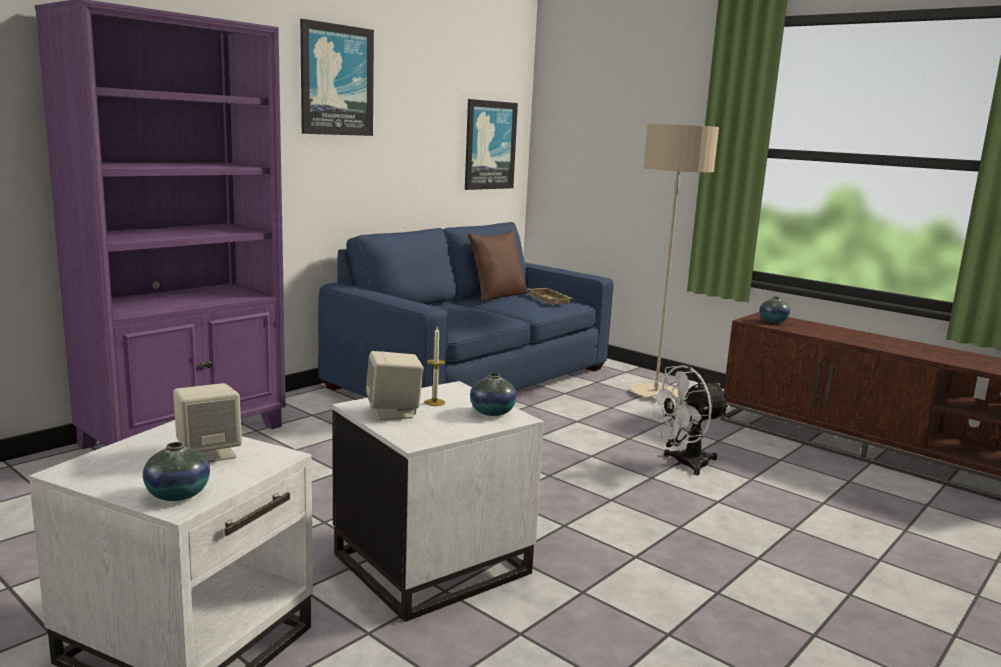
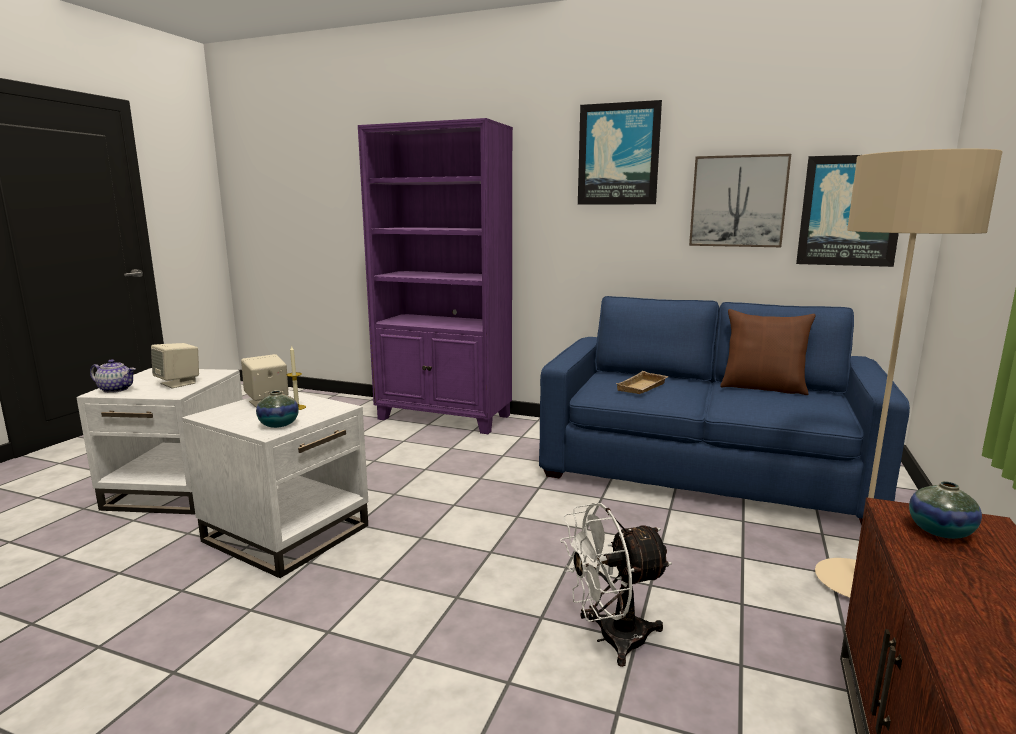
camera: 70 degrees right, 0 degrees up
(178, 494) = (116, 389): vase -> teapot
(427, 135) = (738, 201): none -> picture
(551, 299) = (799, 406): beige tray -> beige tray (643, 388)
(684, 464) = (610, 639): white fan -> white fan turned 60 degrees counterclockwise

